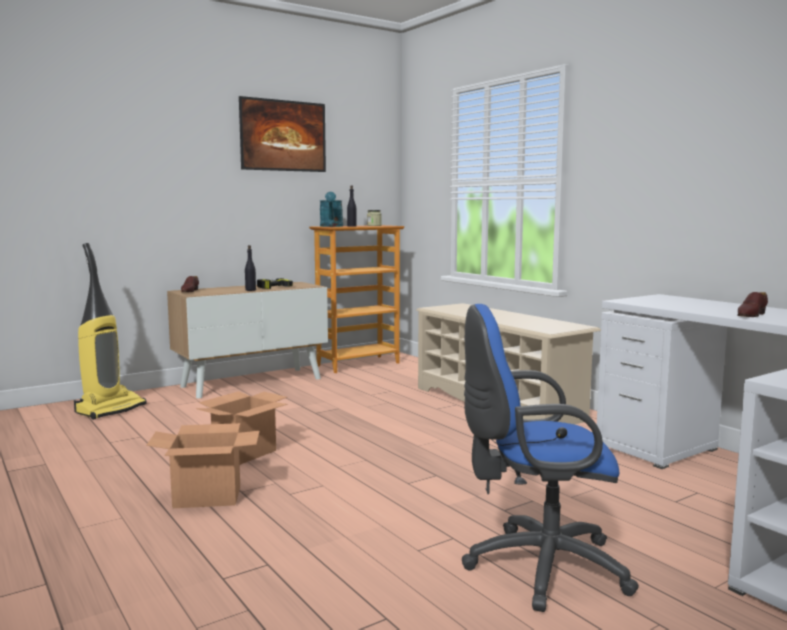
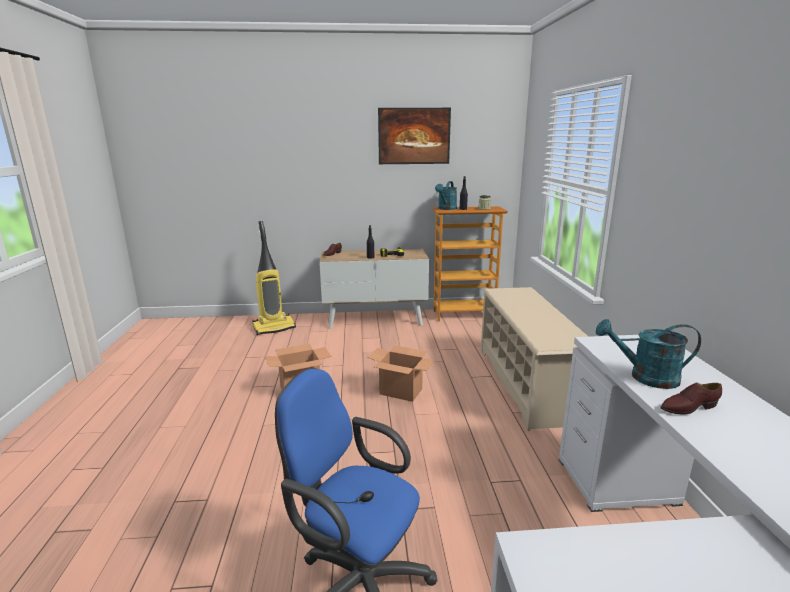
camera: 30 degrees right, 10 degrees up
(208, 497) = (241, 424): cardboard box -> cardboard box (401, 391)
(696, 309) = (645, 377): none -> turquoise watering can

